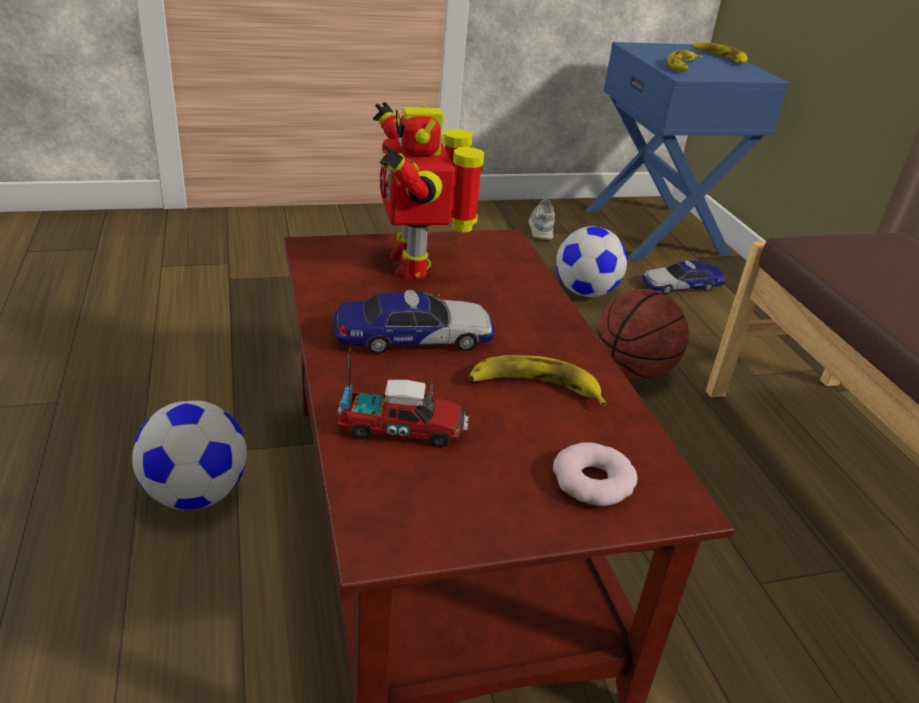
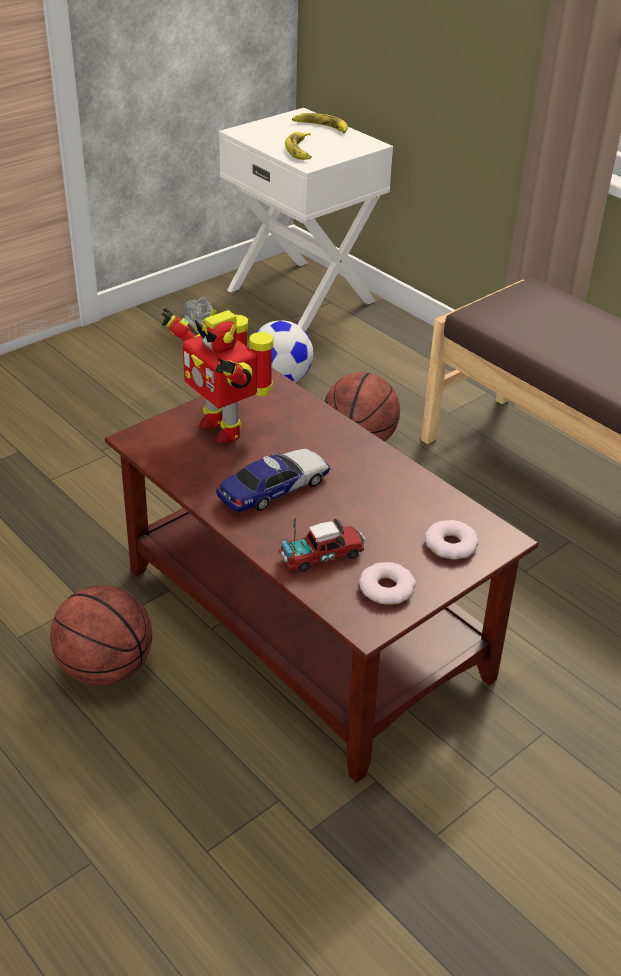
camera: 25 degrees left, 5 degrees up
(195, 494) = (105, 668): football -> basketball
(452, 503) = (386, 588): none -> donut
(534, 387) = (376, 496): banana -> none
(657, 231) = (302, 295): blue nightstand -> white nightstand
(681, 286) = (353, 347): toy car -> none

